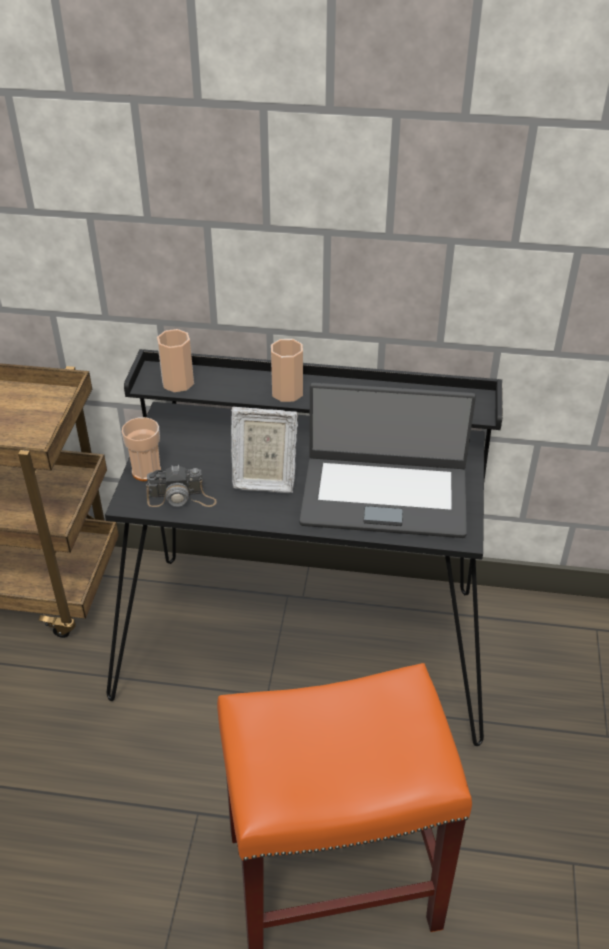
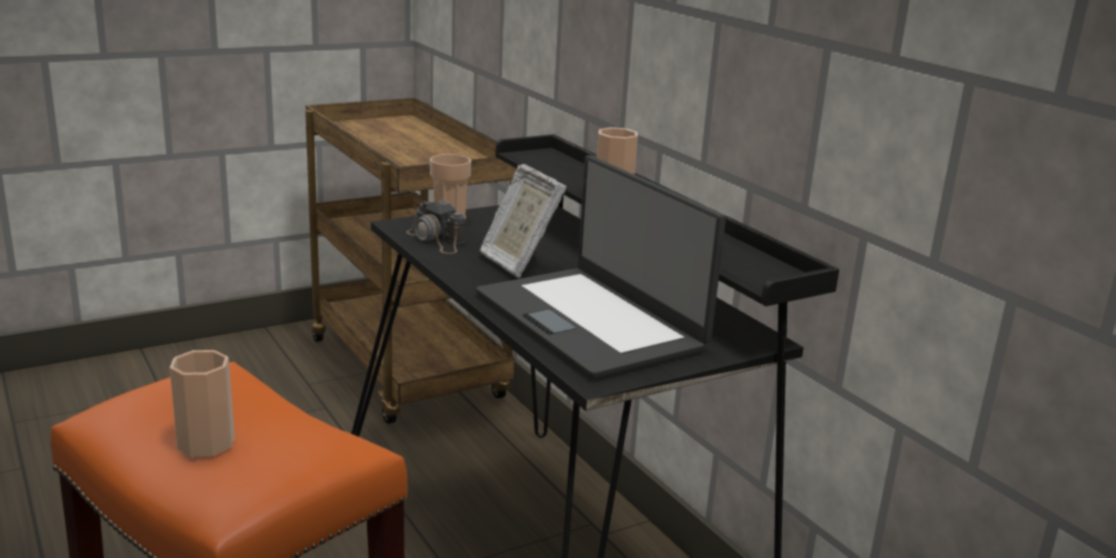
camera: 50 degrees right, 20 degrees down
(178, 383) = (544, 162): cup -> cup (206, 443)

